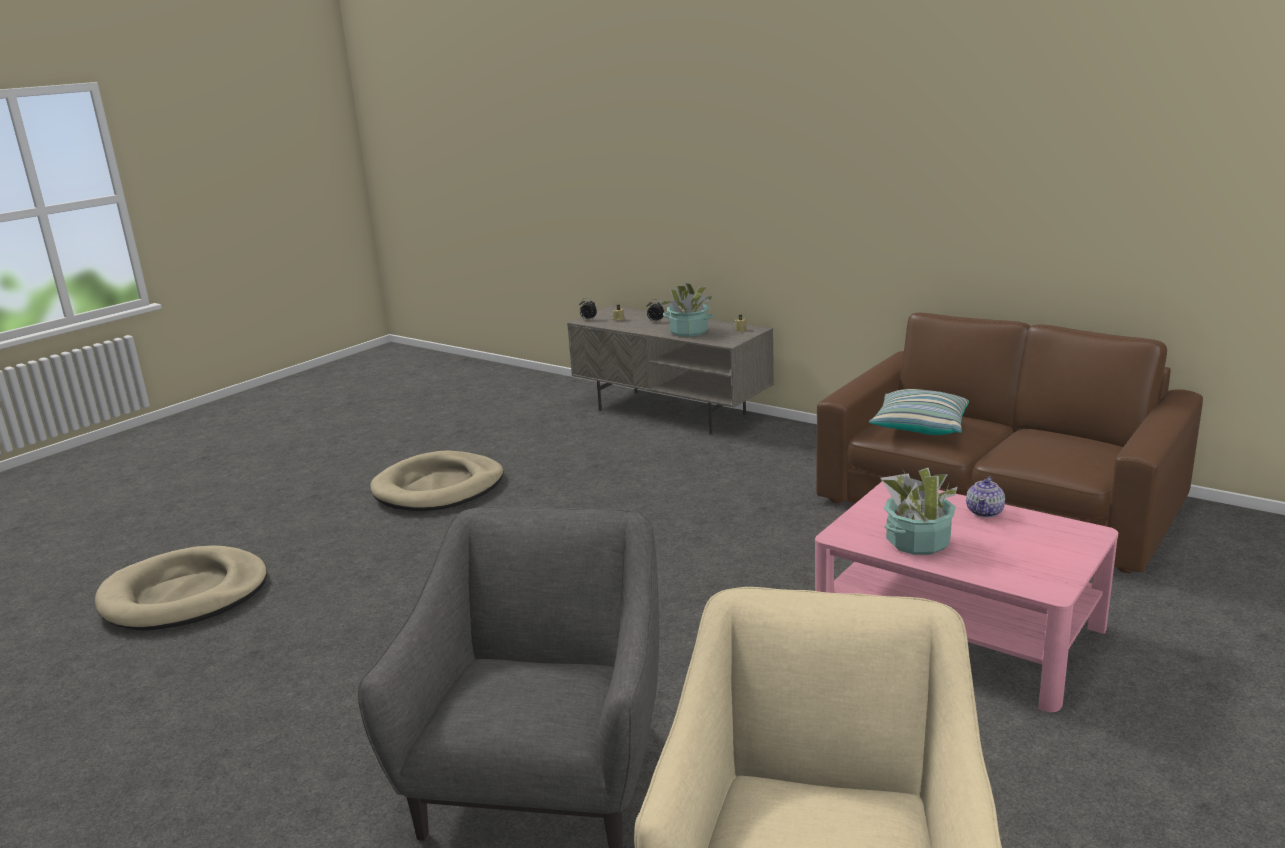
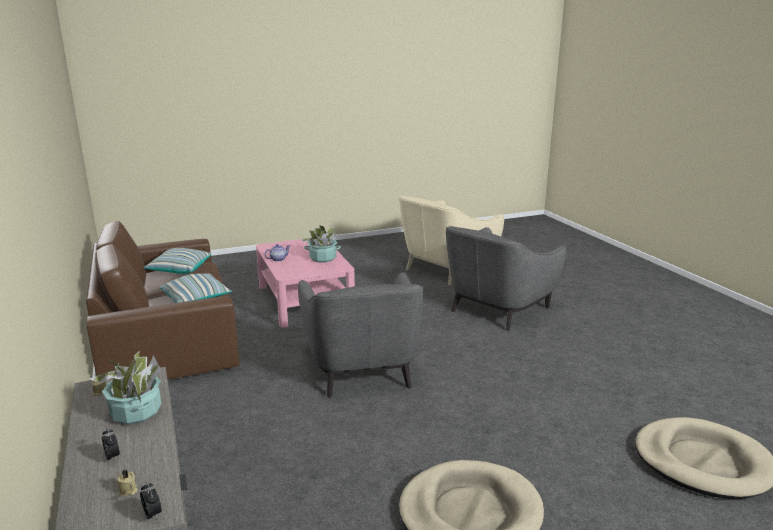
camera: 150 degrees left, 0 degrees up
(671, 554) = (362, 369): none -> grey armchair
(1070, 449) = (179, 270): none -> pillow

